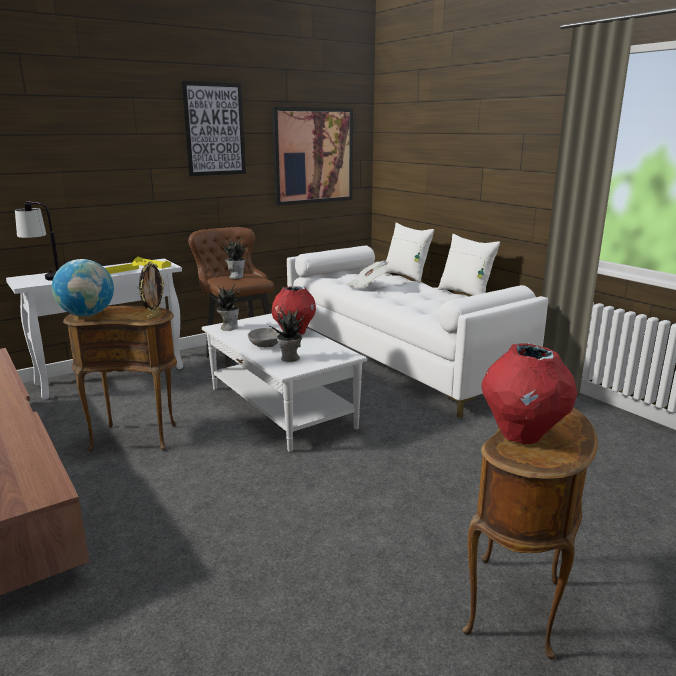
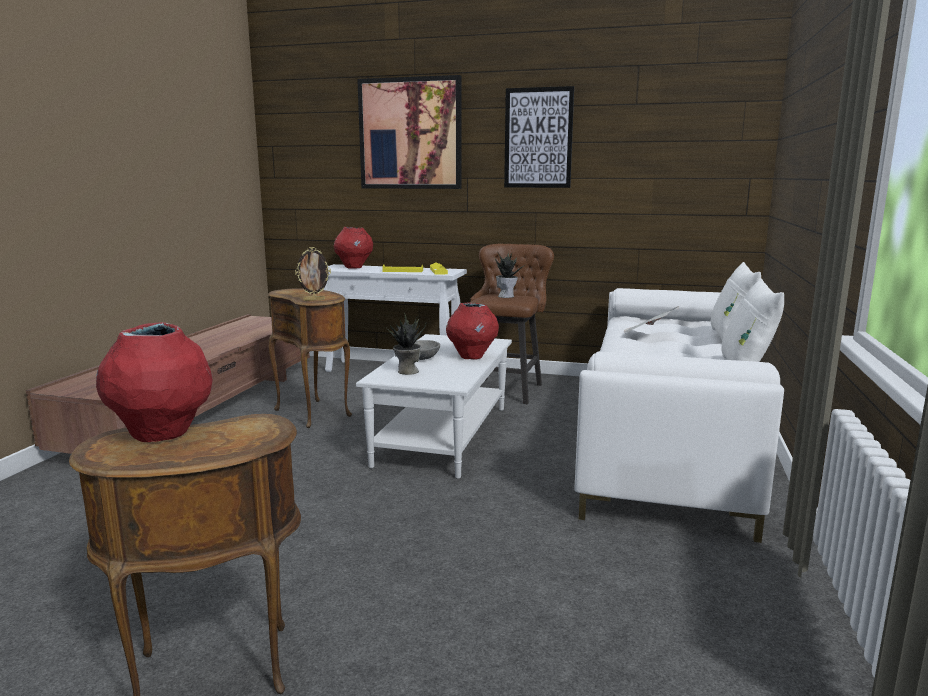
camera: 50 degrees right, 5 degrees down
(48, 277) = (354, 267): table lamp -> red vase
(87, 315) = (290, 290): globe -> none
(228, 327) = (439, 339): potted plant -> none
(313, 156) = (668, 170): picture -> picture (410, 134)

